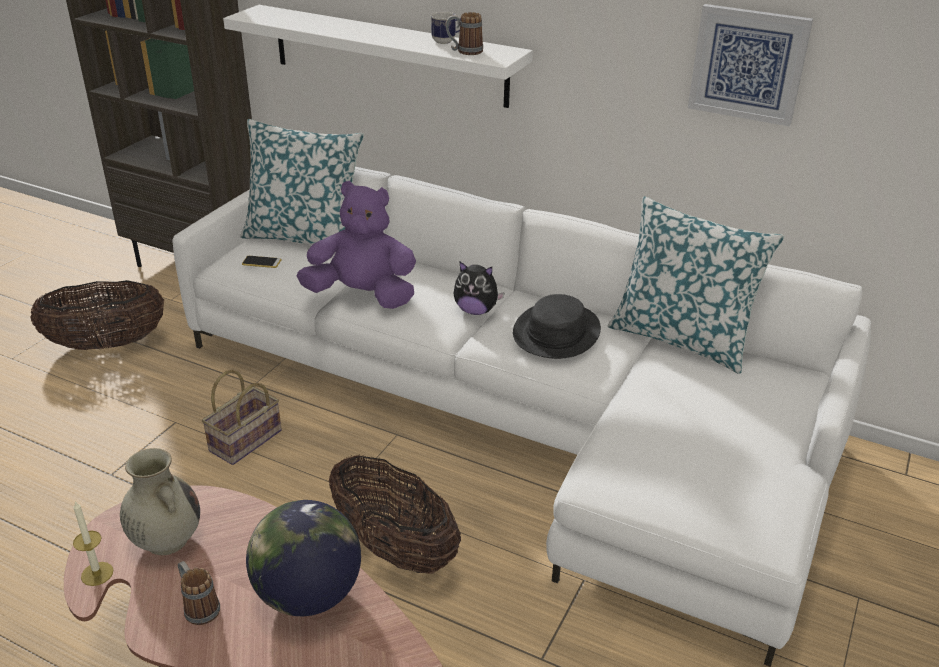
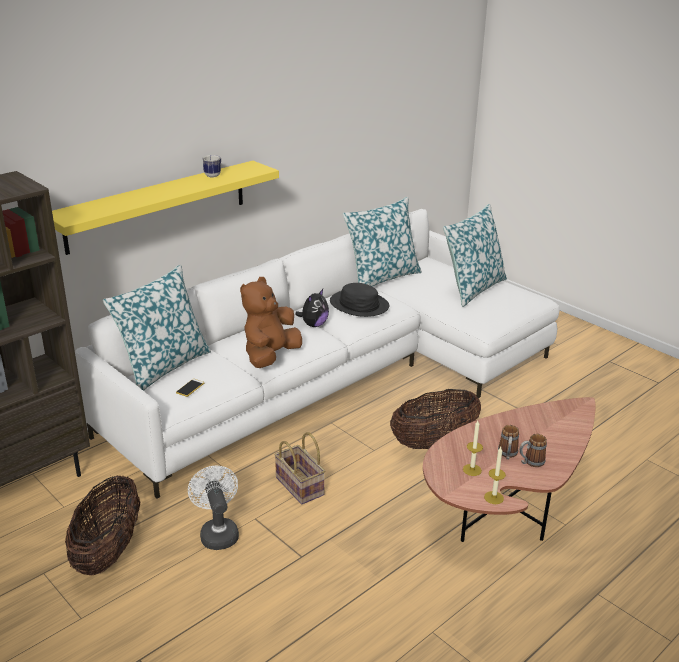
camera: 70 degrees left, 5 degrees down
(145, 402) = (217, 532): none -> white fan
(166, 539) = (472, 470): beige vase -> candle
(309, 595) = (531, 426): globe -> none
(362, 296) = (270, 356): purple plush toy -> brown plush toy
(388, 55) = (158, 206): white shelf -> yellow shelf
(464, 51) = (239, 174): mug -> mug (507, 455)
(728, 441) = (473, 288): none -> pillow
(748, 64) = (354, 123): picture -> none

